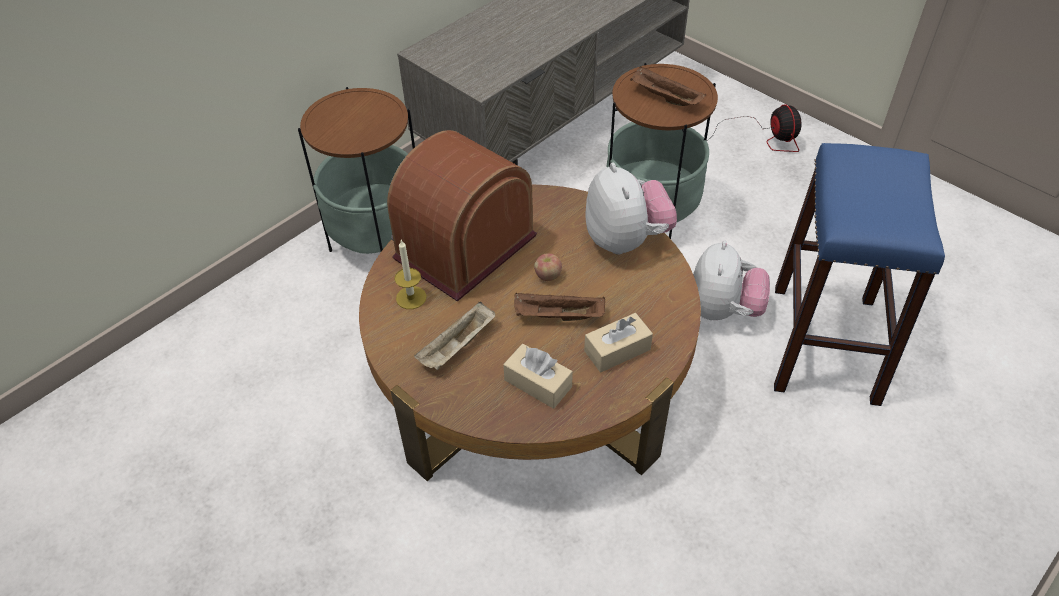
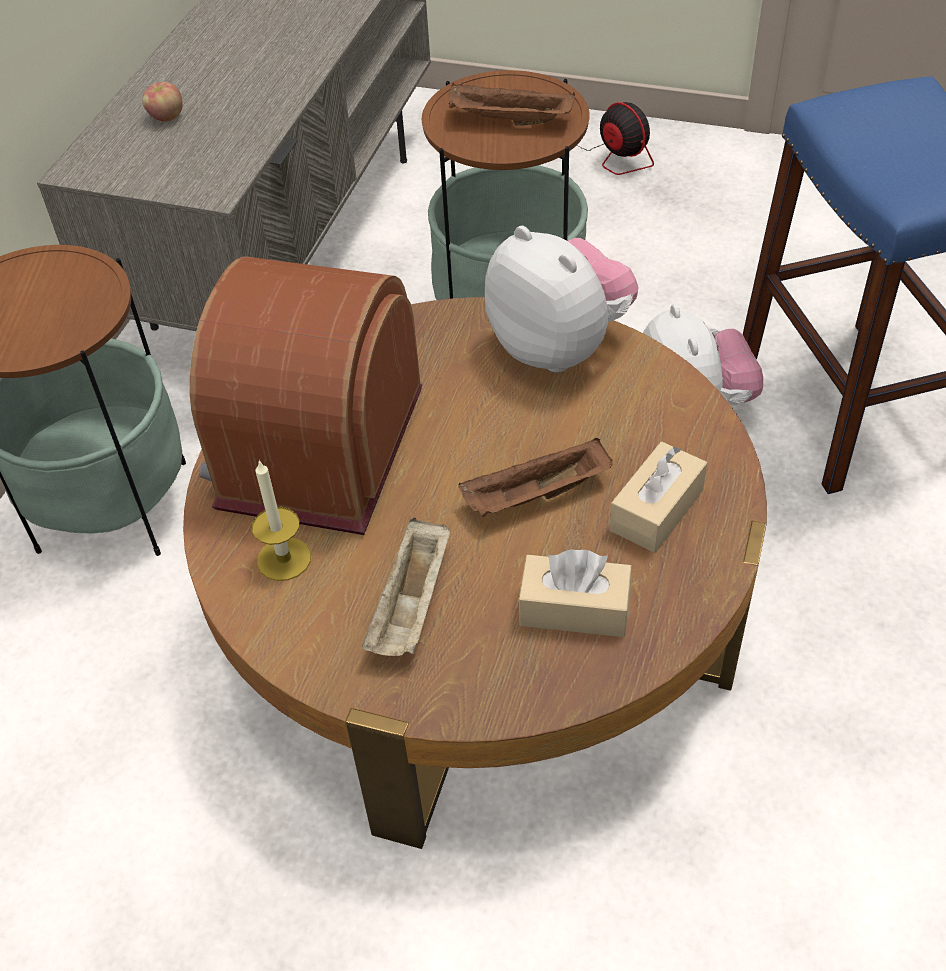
camera: 25 degrees left, 0 degrees up
(547, 276) = (479, 441): apple -> apple (166, 117)

